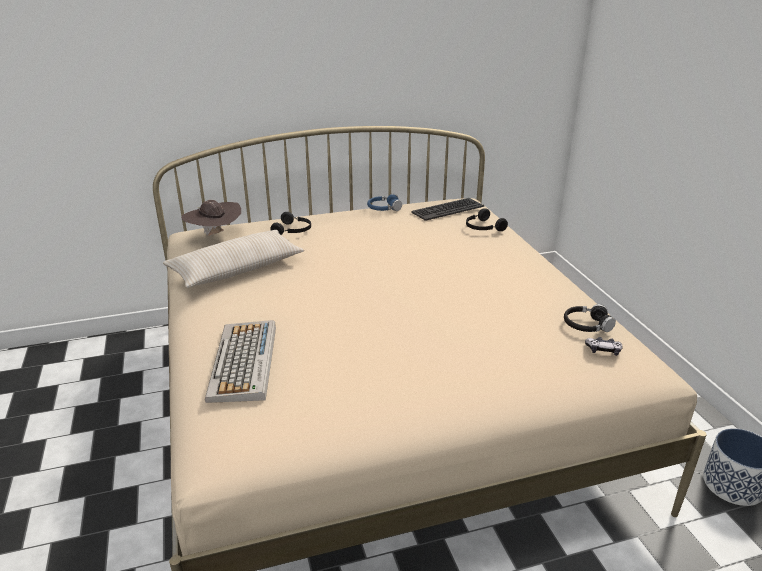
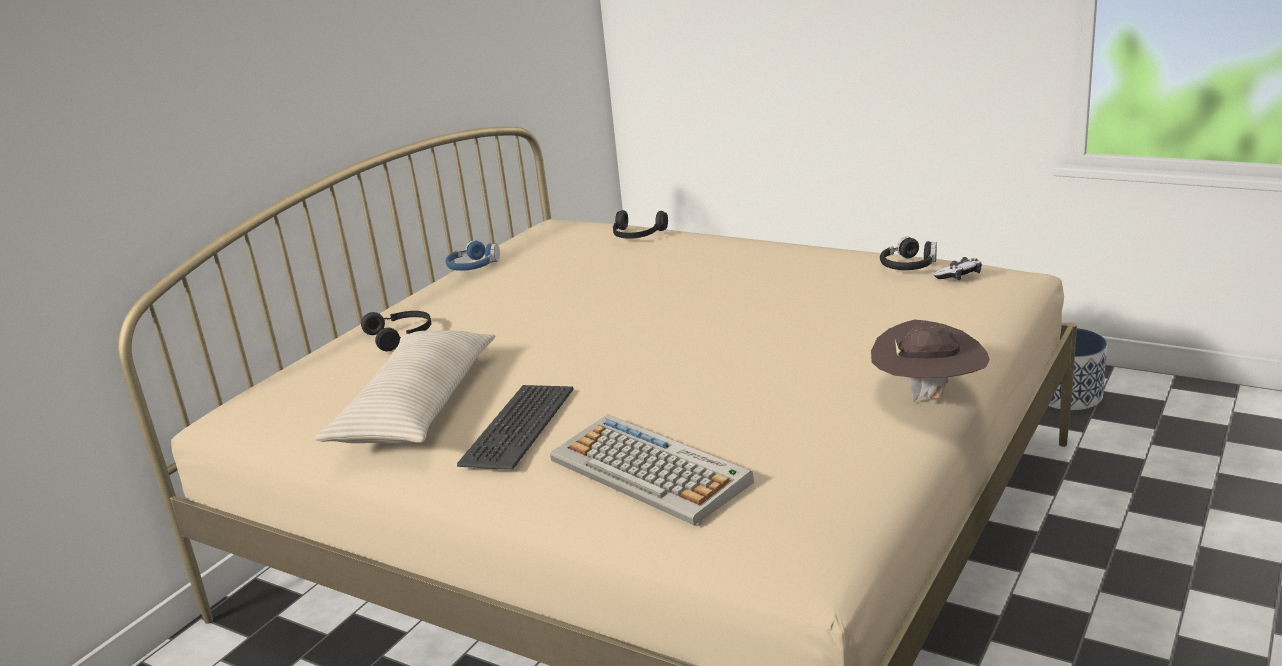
camera: 40 degrees left, 5 degrees down
(215, 235) = (286, 393): brown hat -> brown hat (929, 396)
(447, 209) = (559, 235): keyboard -> keyboard (517, 426)

